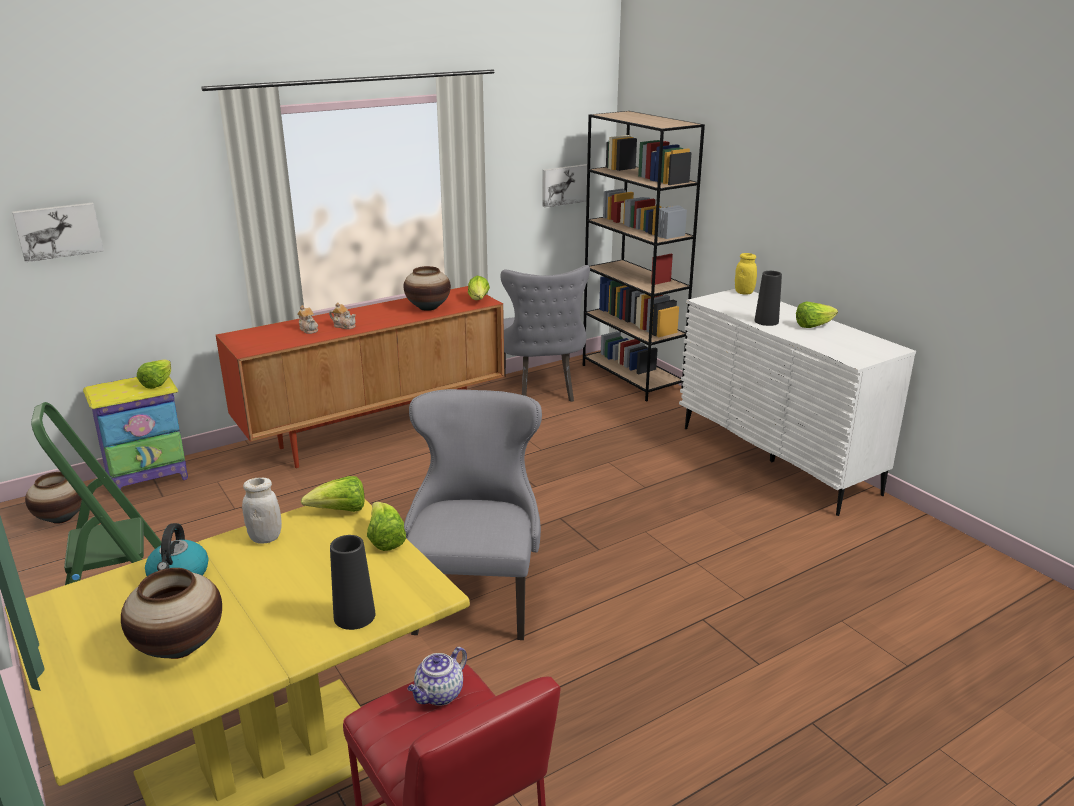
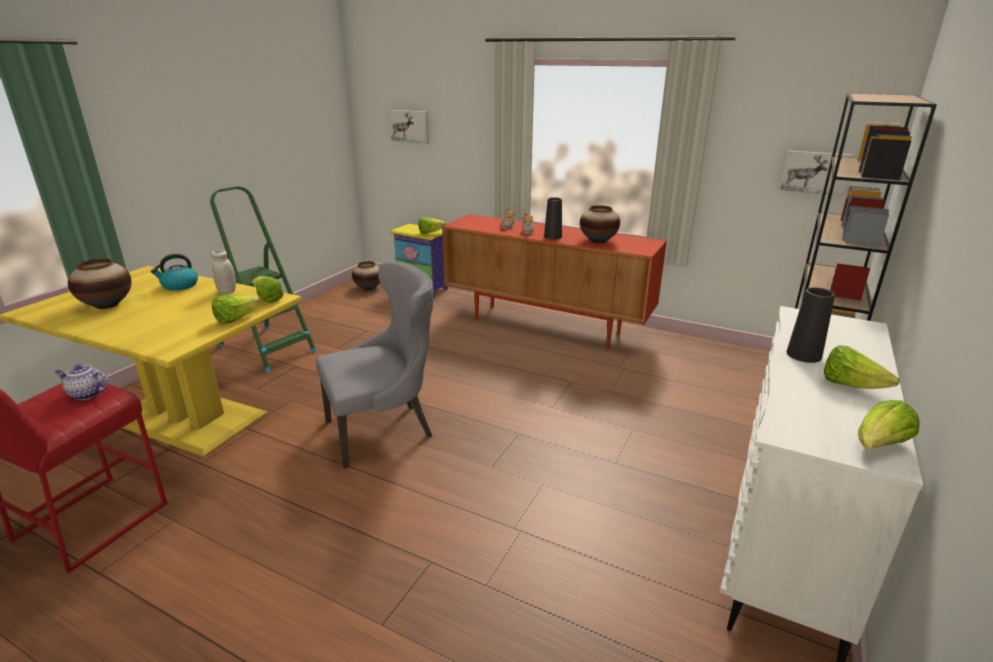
camera: 60 degrees right, 0 degrees up
(354, 616) = (140, 335): black vase -> black vase (552, 236)
(479, 300) = (642, 249): lettuce -> lettuce (879, 446)
(541, 389) = (706, 360): grey chair -> none
(744, 292) = (870, 327): yellow jar -> none

